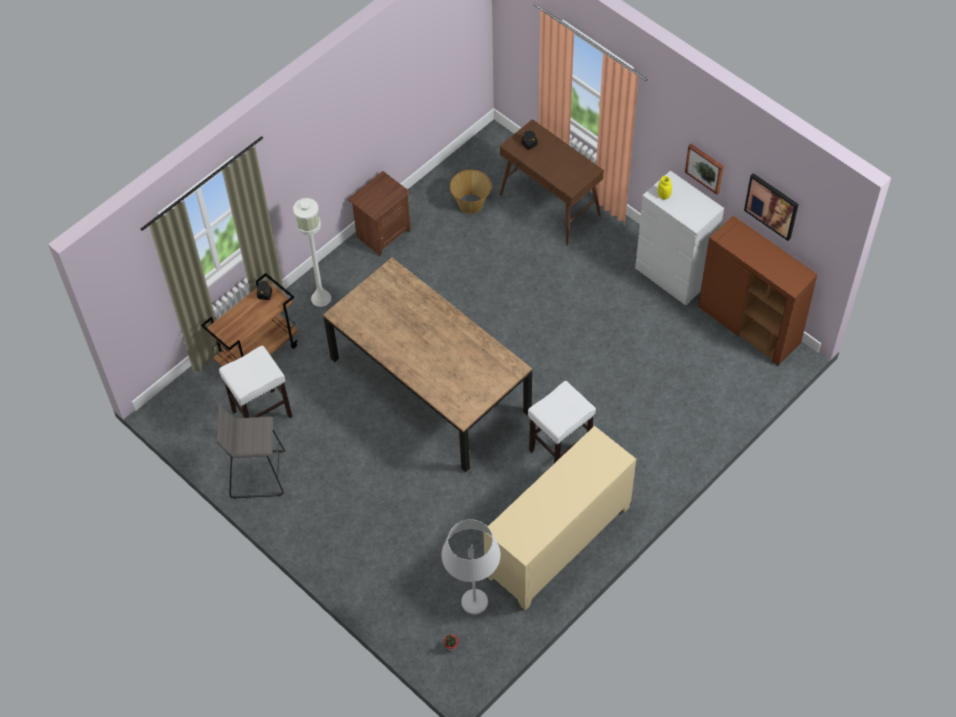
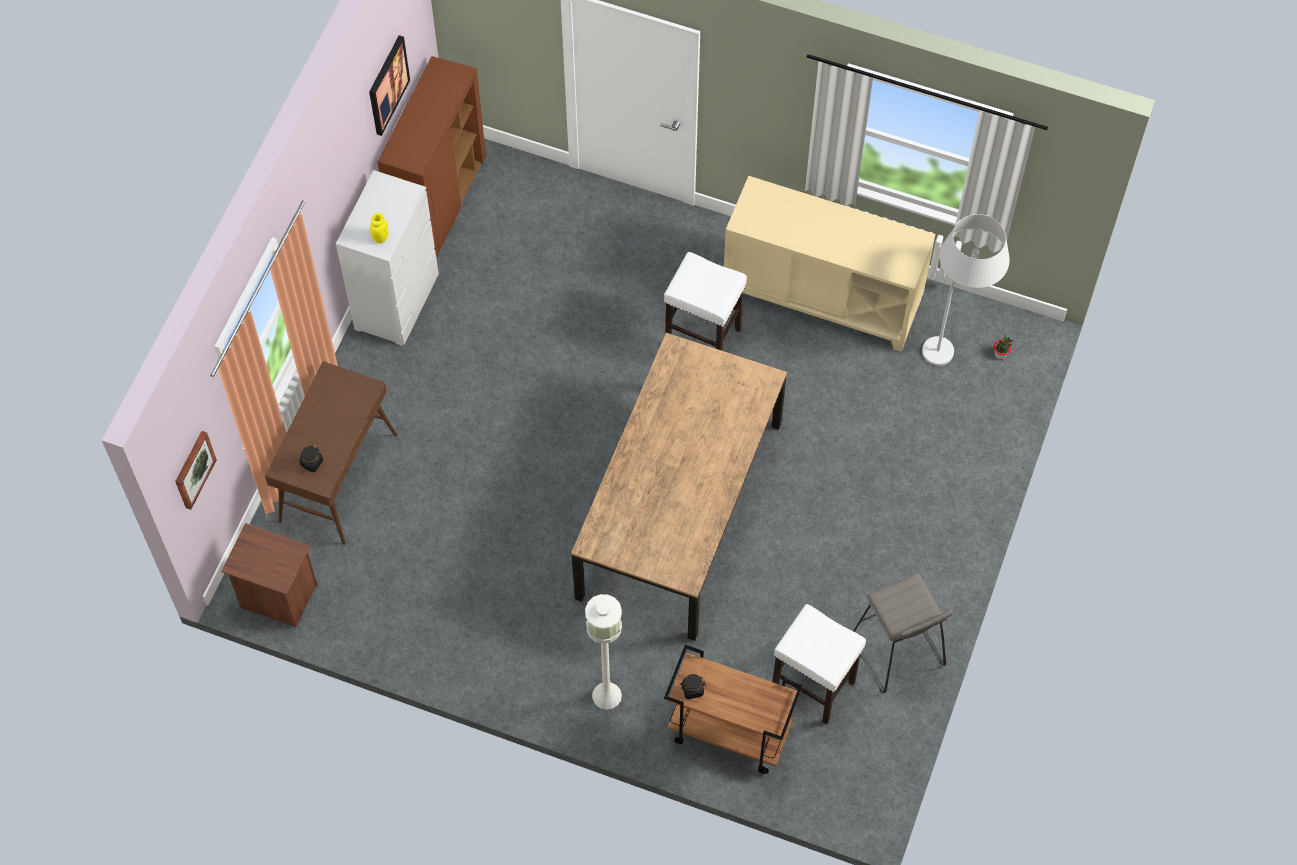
camera: 115 degrees left, 5 degrees up
(382, 233) = (468, 664): brown nightstand -> brown nightstand (278, 597)
(471, 204) = (373, 574): basket -> none
(705, 168) = (344, 179): picture -> picture (193, 469)

